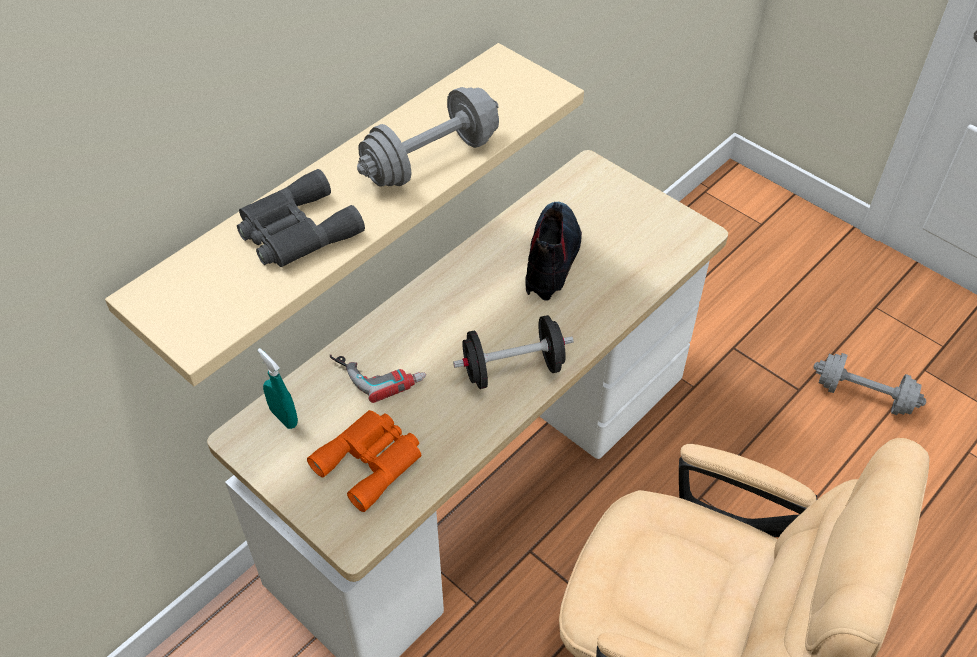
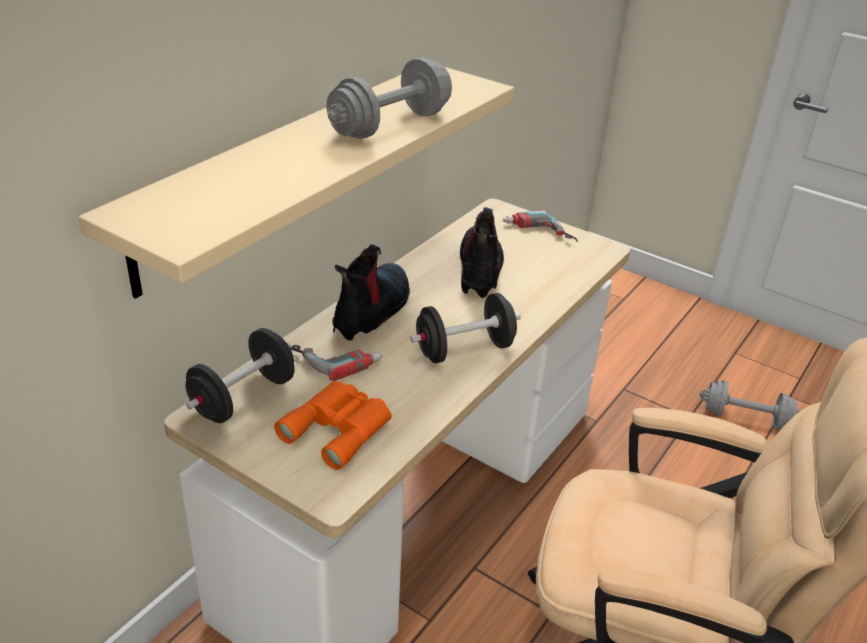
camera: 10 degrees left, 15 degrees down
(284, 417) = (243, 398): turquoise spray bottle -> black dumbbell
(295, 231) = (271, 168): grey binoculars -> none
(427, 311) = (372, 310): none -> boot
(628, 208) = (538, 234): none -> power drill

